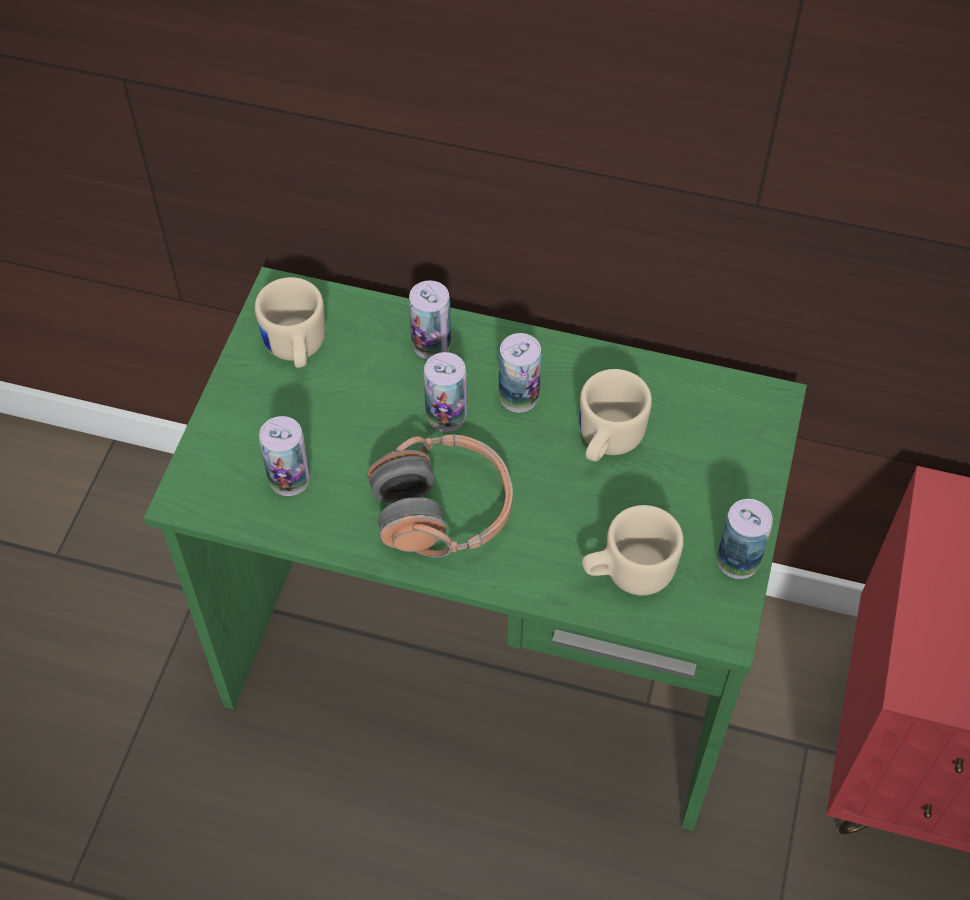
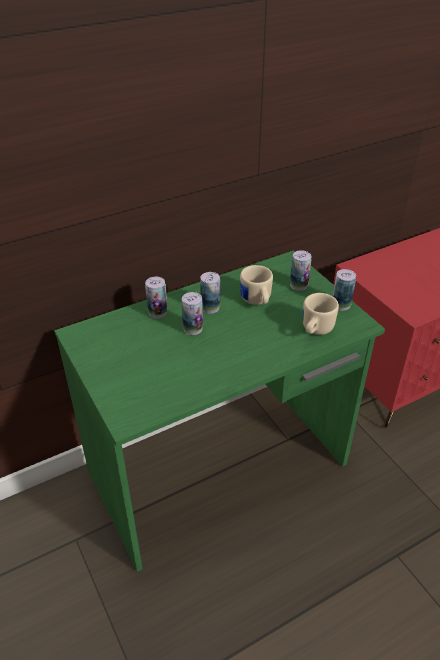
camera: 45 degrees left, 15 degrees down
(289, 479) = (160, 386): can -> can (298, 285)
(295, 350) = (106, 346): beige mug -> none
(442, 510) = (231, 355): headphones -> none

